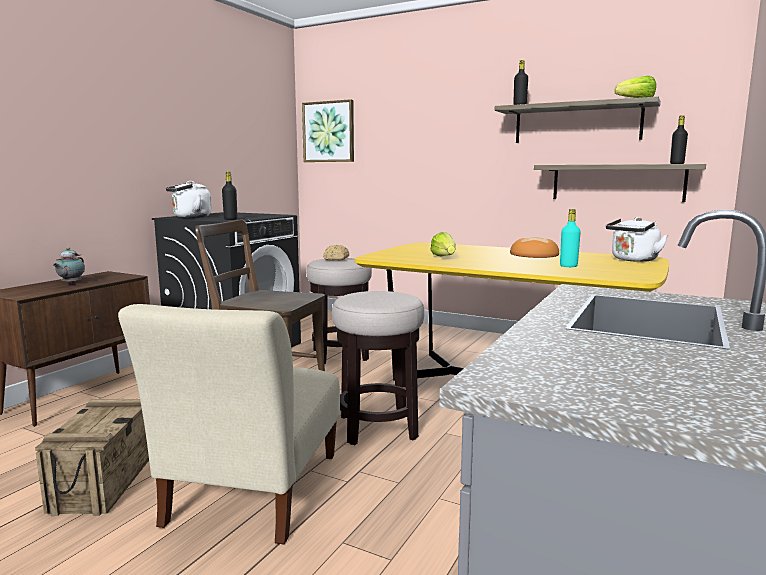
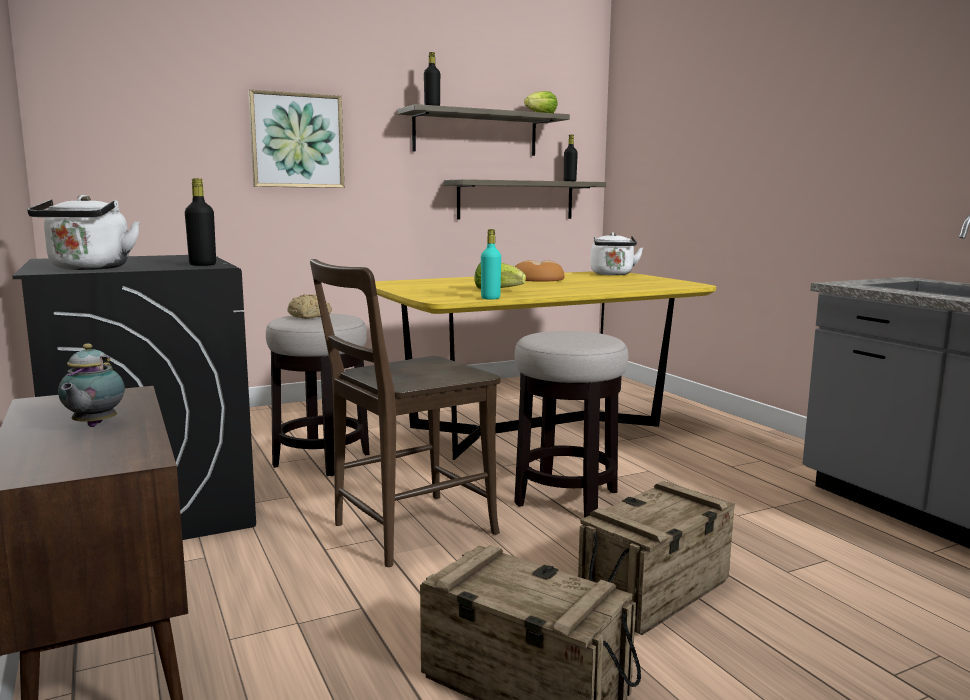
camera: 55 degrees left, 0 degrees up
(70, 284) = (93, 426): teapot -> teapot turned 45 degrees clockwise
(251, 493) = (656, 593): beige chair -> crate
(328, 132) = (103, 113): picture -> picture (297, 141)
(568, 266) = (614, 283): turquoise bottle -> turquoise bottle (490, 298)

